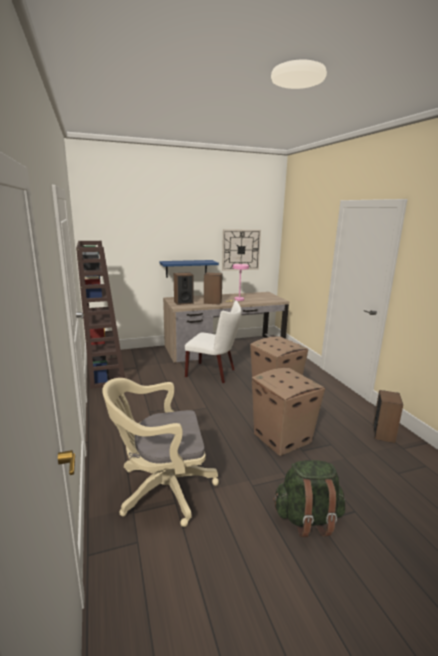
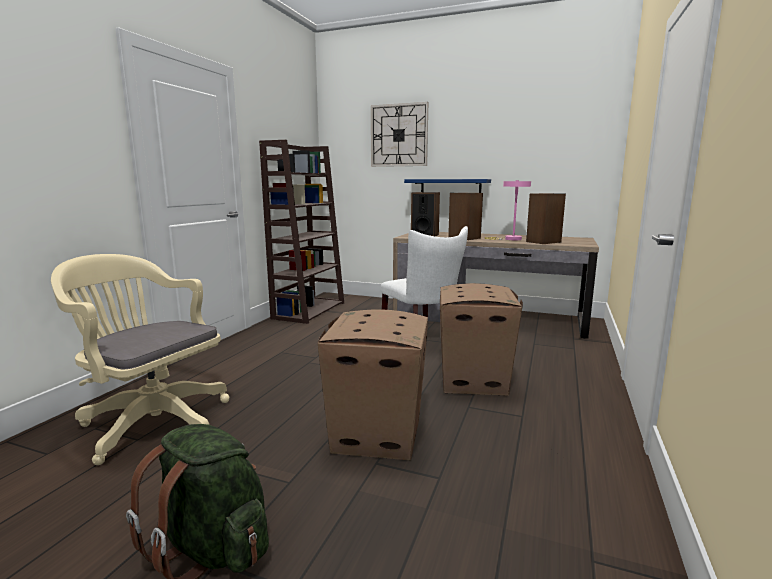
camera: 40 degrees right, 5 degrees down
(241, 250) = (542, 163): wall clock -> wall clock (399, 135)
(383, 434) = (585, 514): speaker -> speaker (543, 242)

